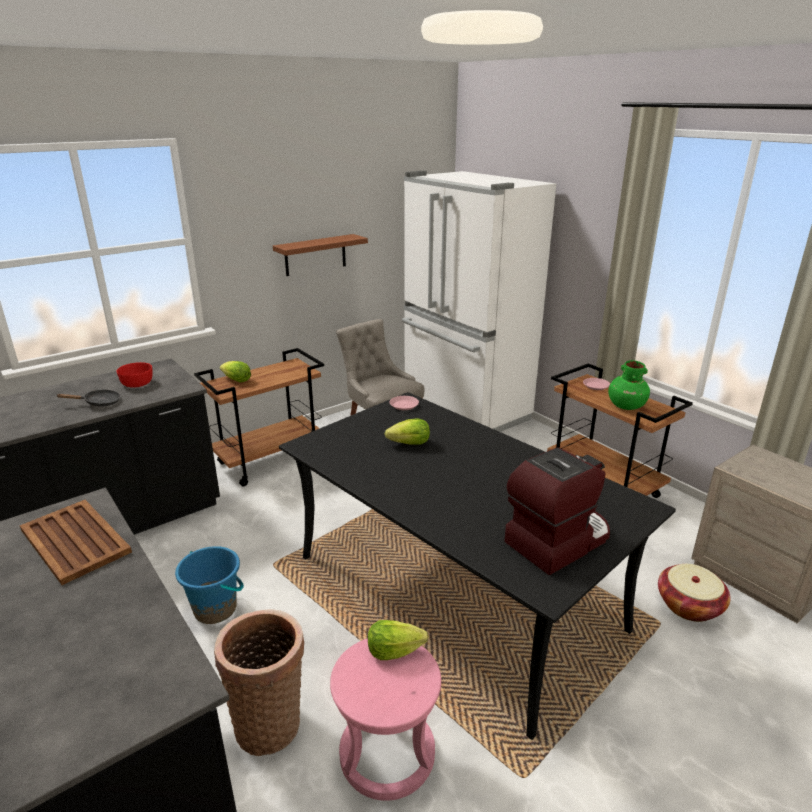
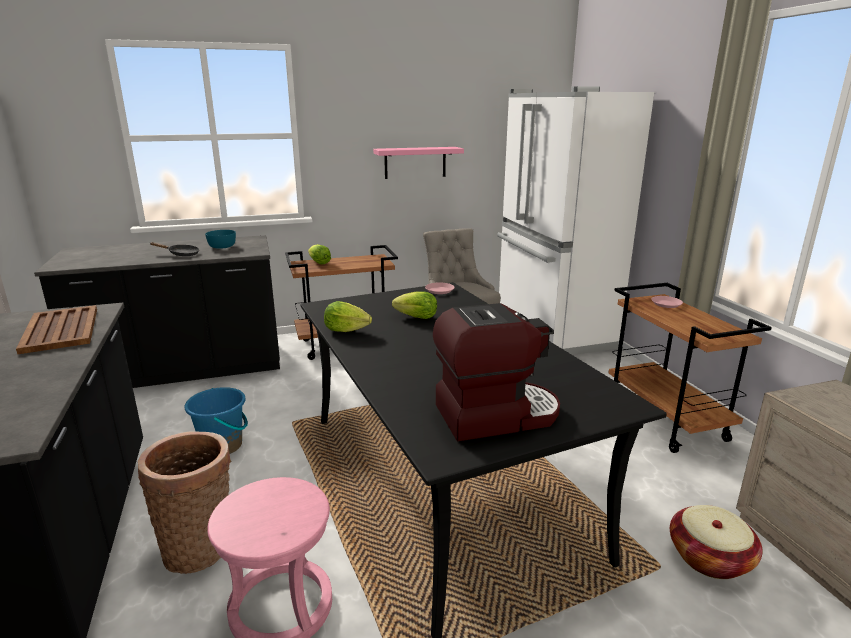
camera: 20 degrees right, 5 degrees down
(137, 383) = (222, 246): red bowl -> turquoise bowl
(315, 255) = (415, 162): brown shelf -> pink shelf
(394, 651) = (295, 493): lettuce -> lettuce (346, 330)
(626, 406) = (689, 324): green vase -> none

